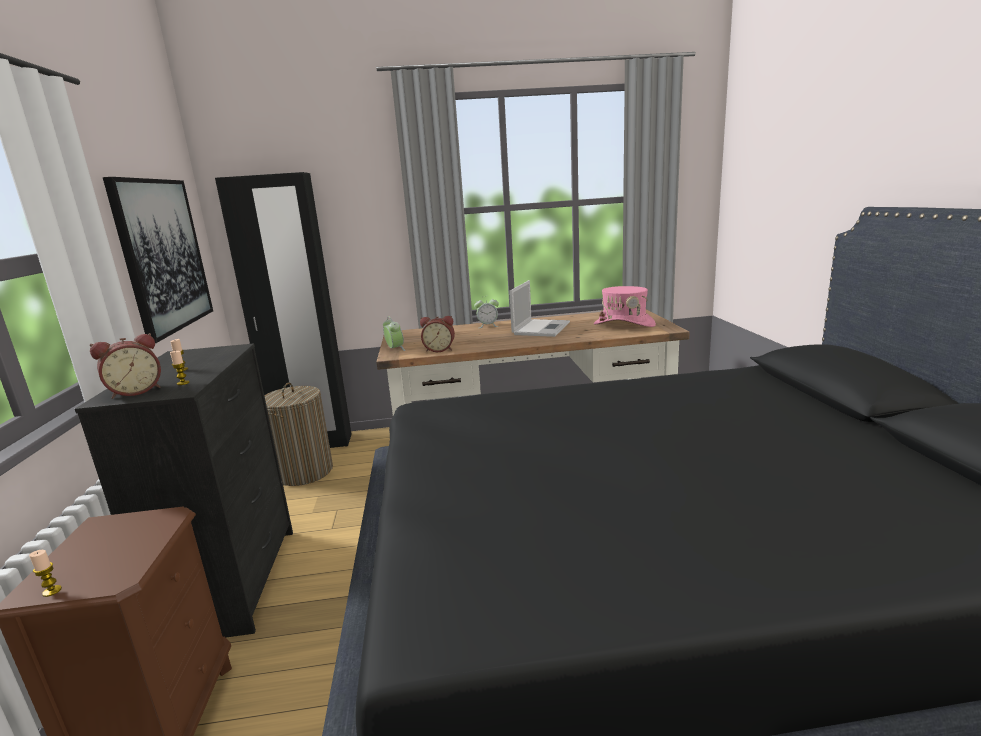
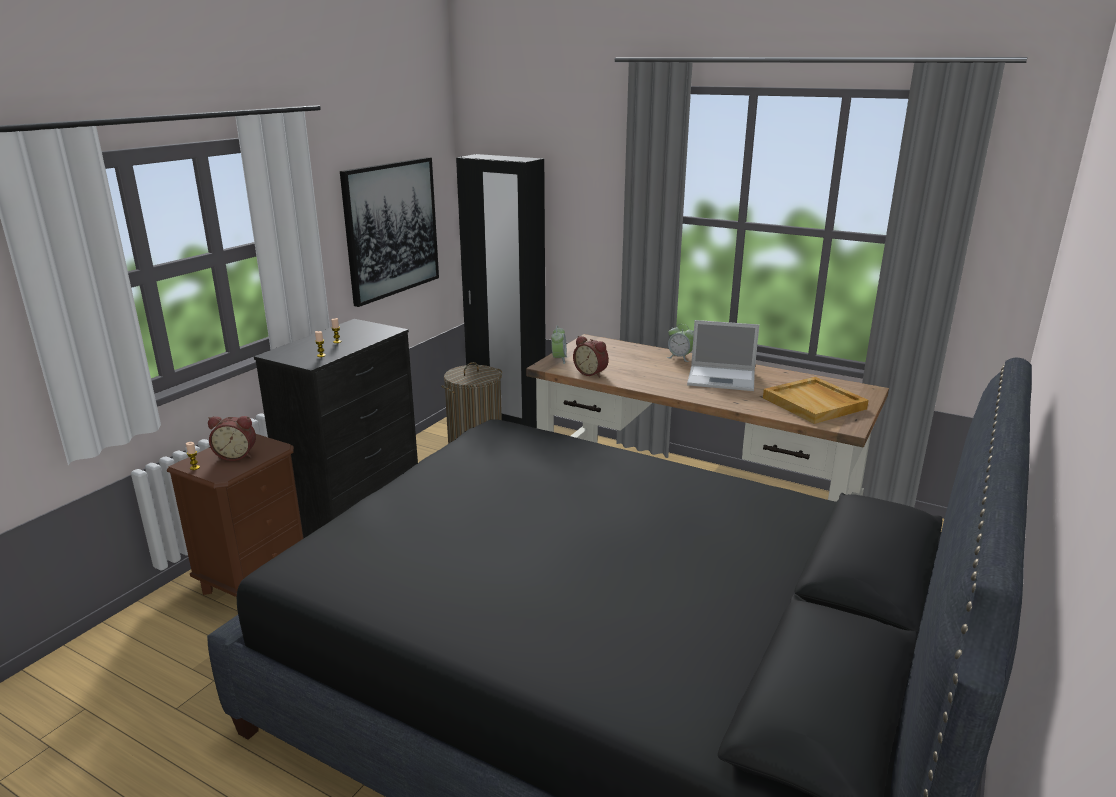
camera: 35 degrees right, 5 degrees up
(136, 391) = (293, 353): alarm clock -> alarm clock (236, 455)
(541, 328) = (723, 379): laptop -> laptop turned 45 degrees clockwise
(624, 324) = (815, 403): pink hat -> beige tray

